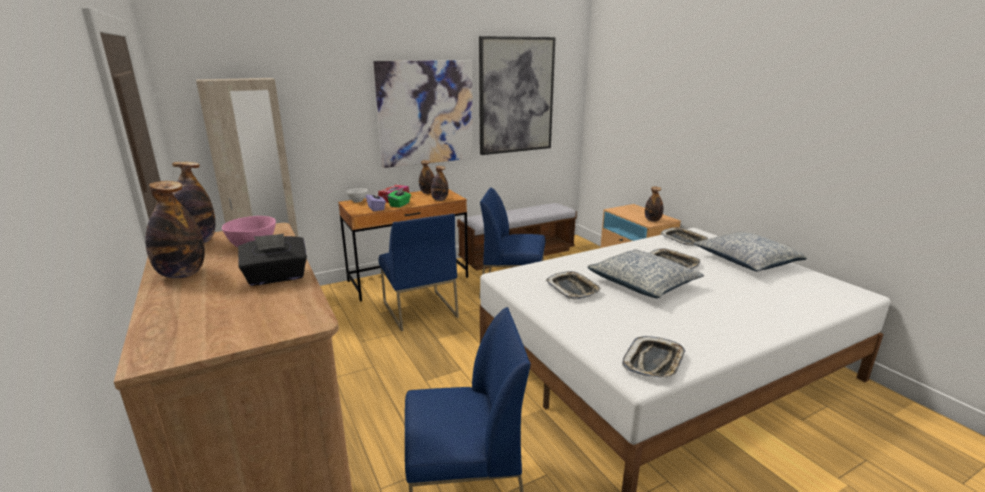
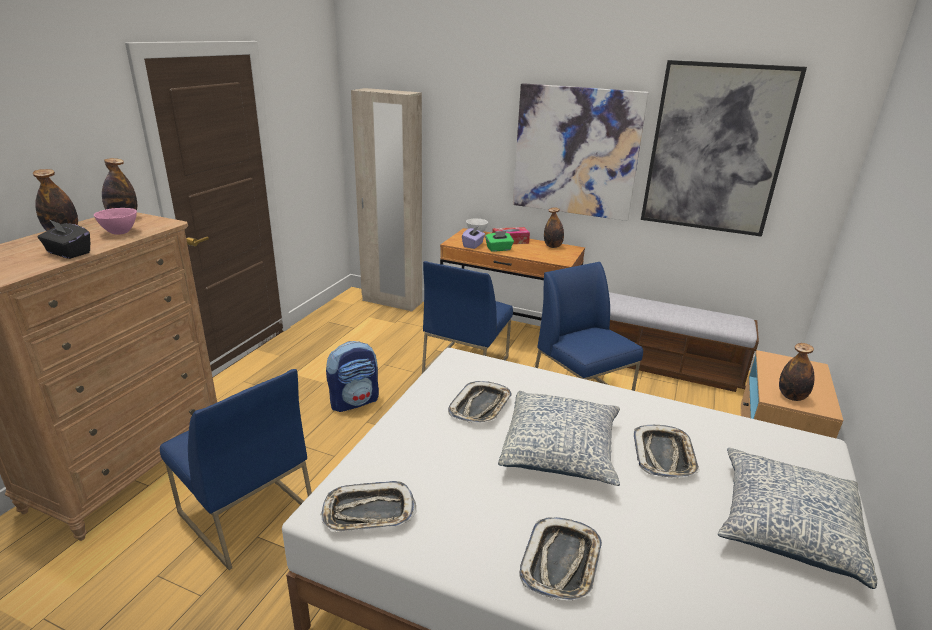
camera: 50 degrees right, 5 degrees up
(390, 375) = (354, 401): none -> backpack
(439, 200) = (544, 257): bottle -> none
(683, 240) = (768, 443): tray -> tray (561, 563)

